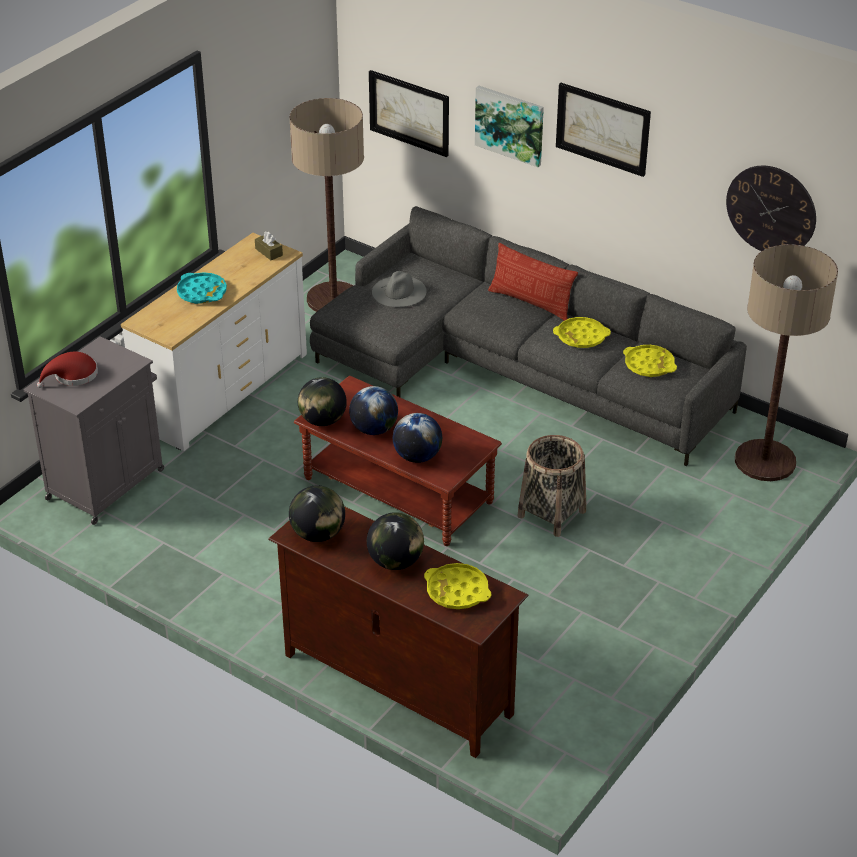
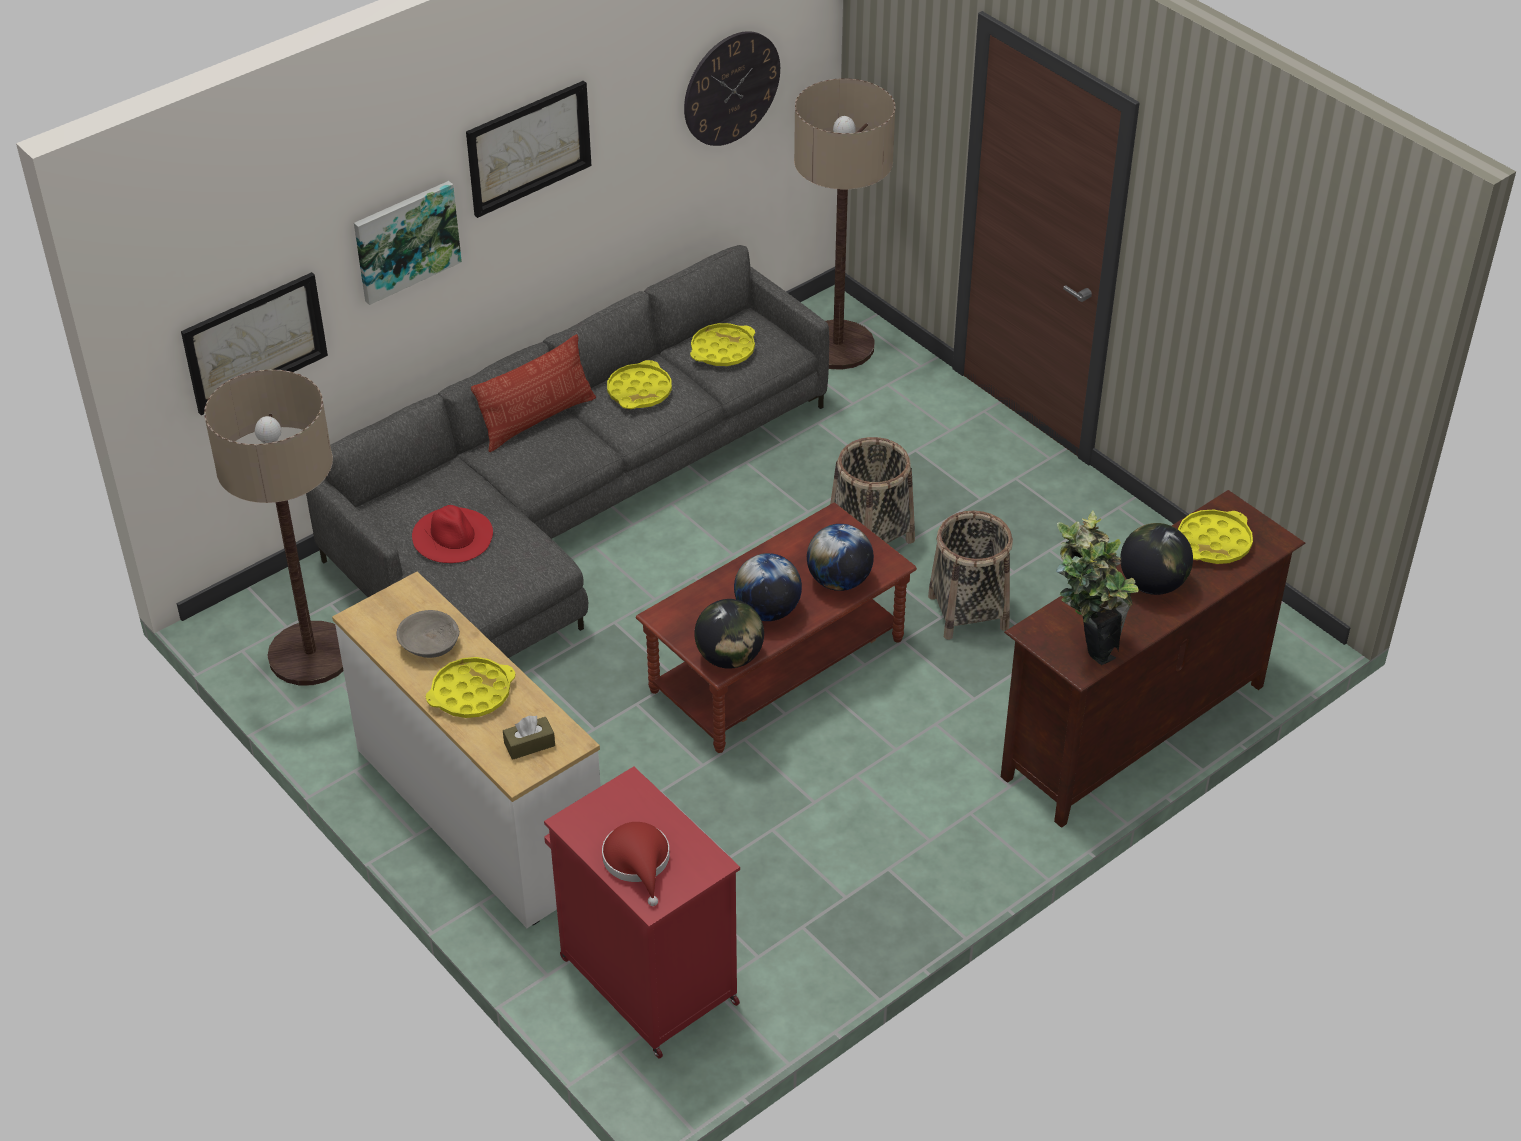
camera: 75 degrees left, 5 degrees up
(107, 483) = (646, 978): grey cabinet -> red cabinet
(202, 292) = (471, 693): turquoise tray -> yellow tray
(239, 269) = (429, 644): none -> grey bowl
(269, 252) = (398, 606): brown tissue box -> brown tissue box (529, 744)
(318, 534) = (1085, 643): globe -> potted plant
(399, 291) = (452, 535): grey hat -> red hat
(491, 576) = (968, 612): none -> basket

